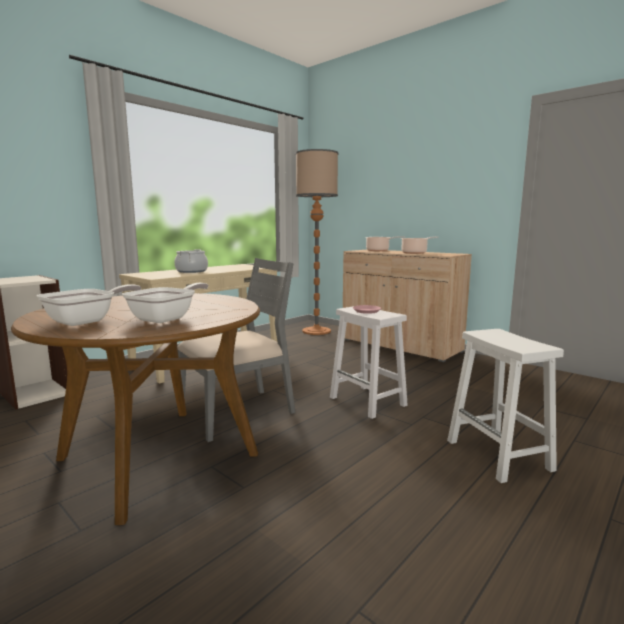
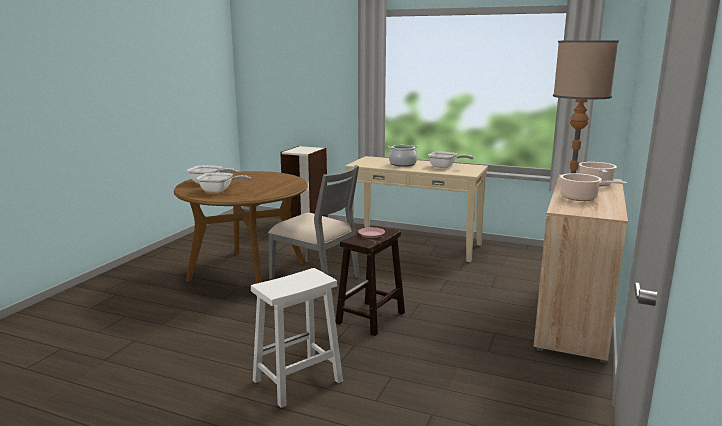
camera: 70 degrees right, 5 degrees up
(229, 267) = (445, 167): none -> frying pan
(368, 402) = (370, 318): white stool -> brown stool

